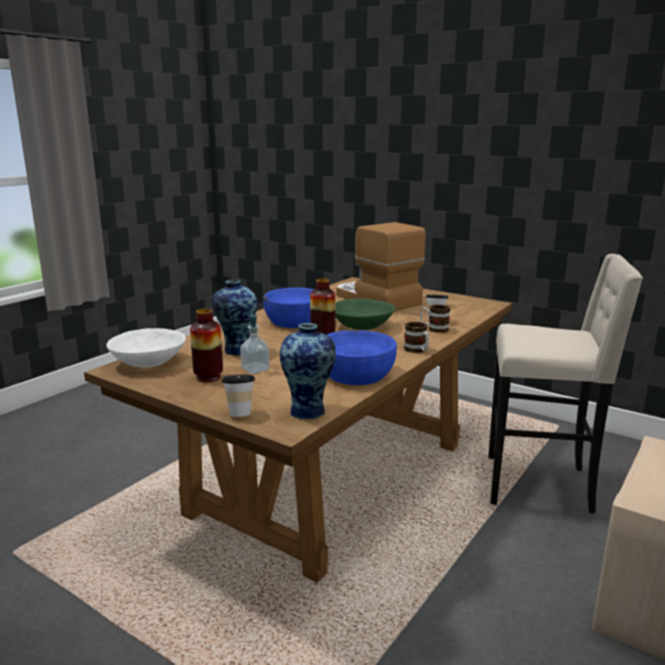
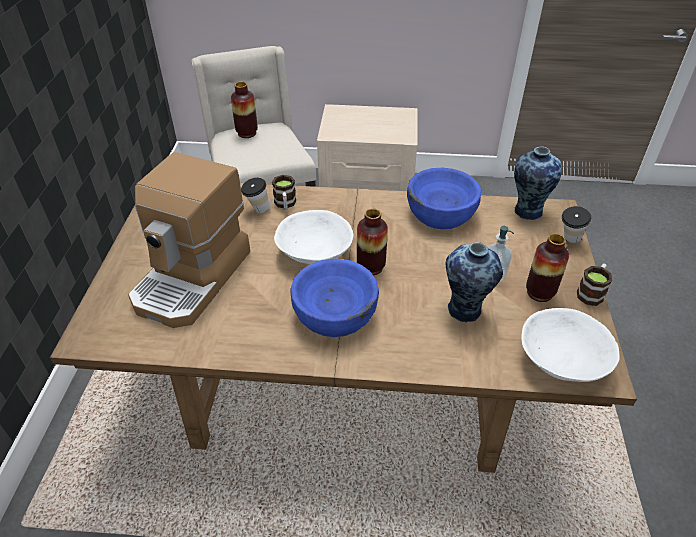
camera: 120 degrees left, 25 degrees up
(362, 326) = (314, 252): green bowl -> white bowl
(417, 350) = (356, 198): mug -> mug (591, 292)
(574, 335) = (247, 133): none -> vase

